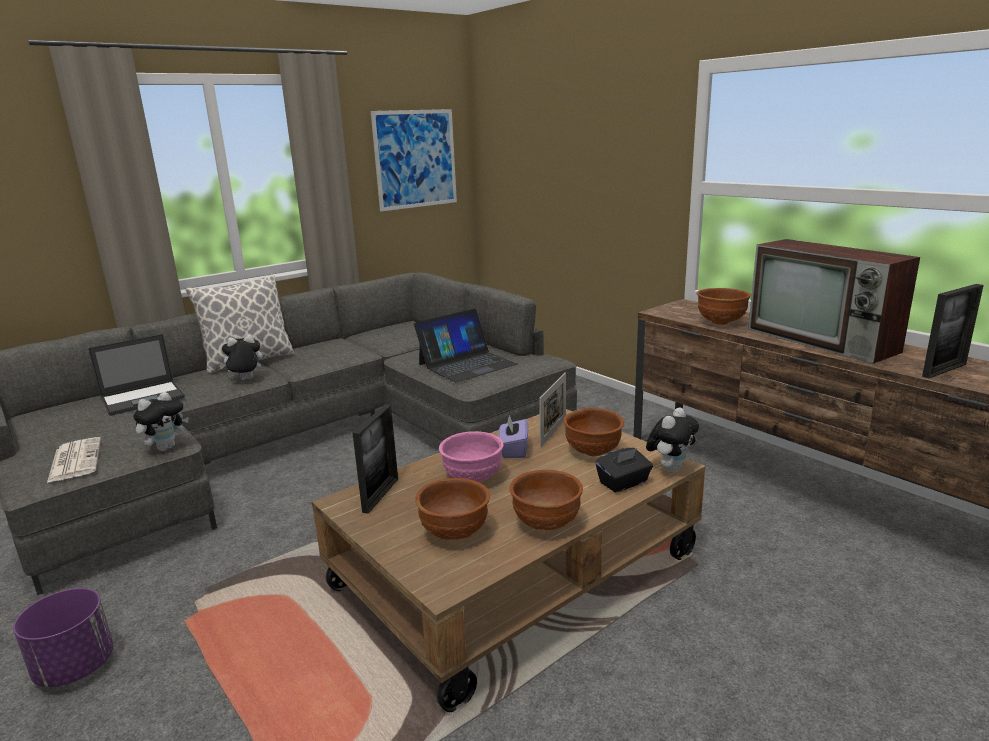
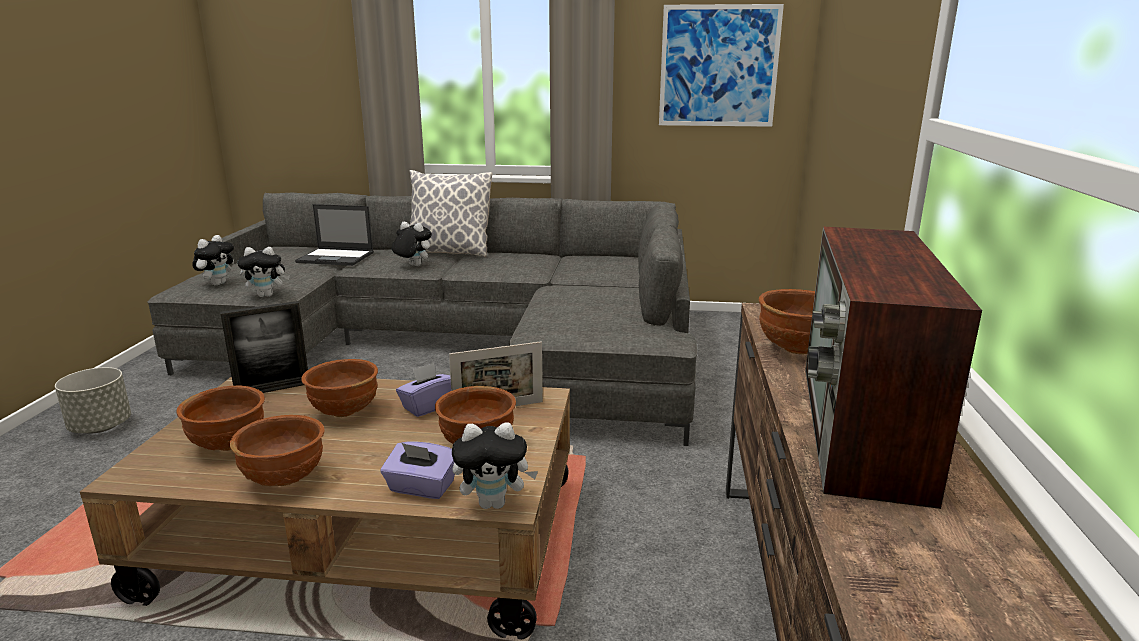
camera: 45 degrees right, 0 degrees up
(75, 460) = (218, 283): newspaper -> plush toy
(75, 667) = (101, 427): purple planter -> grey planter
(467, 364) = (580, 312): laptop -> none
(472, 478) = (345, 411): pink bowl -> brown bowl
(623, 483) = (421, 488): black tissue box -> purple tissue box
(944, 370) = (914, 571): picture frame -> none

